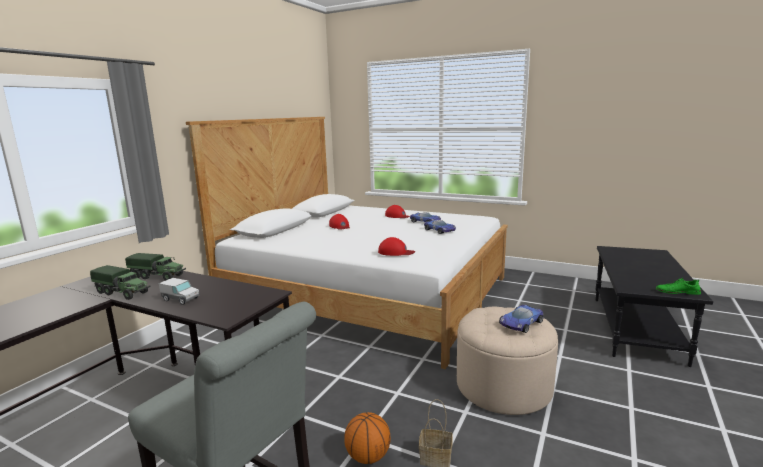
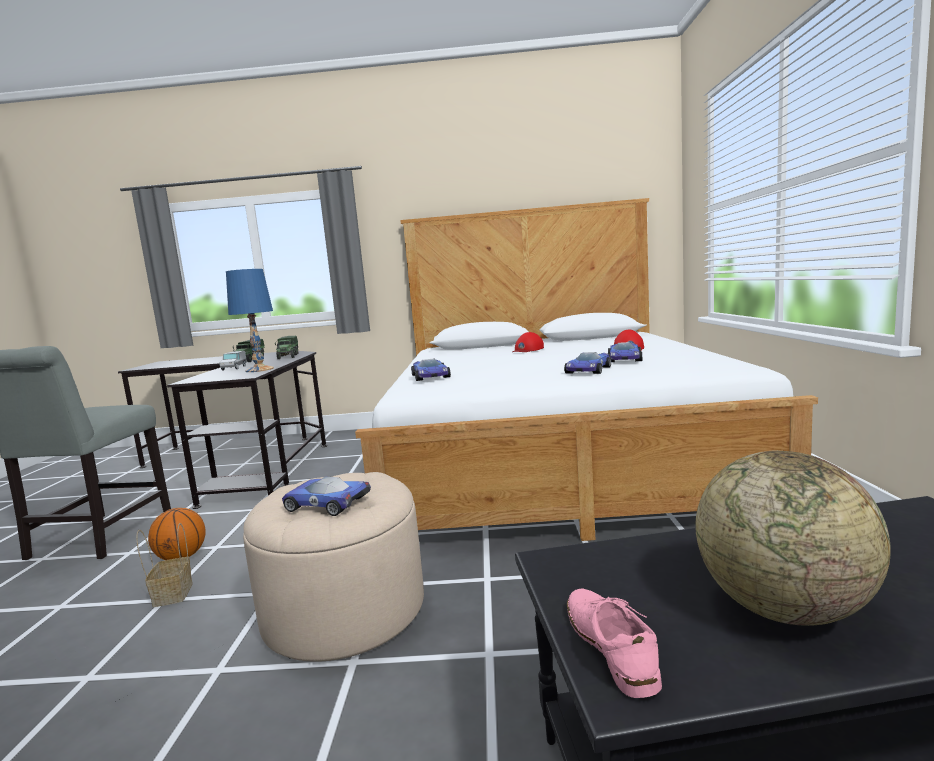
camera: 65 degrees right, 5 degrees down
(236, 289) = (259, 369): none -> blue table lamp
(395, 252) = (430, 376): red cap -> toy car
(659, 274) = (783, 608): none -> globe
(677, 292) = (610, 646): green shoe -> pink shoe

